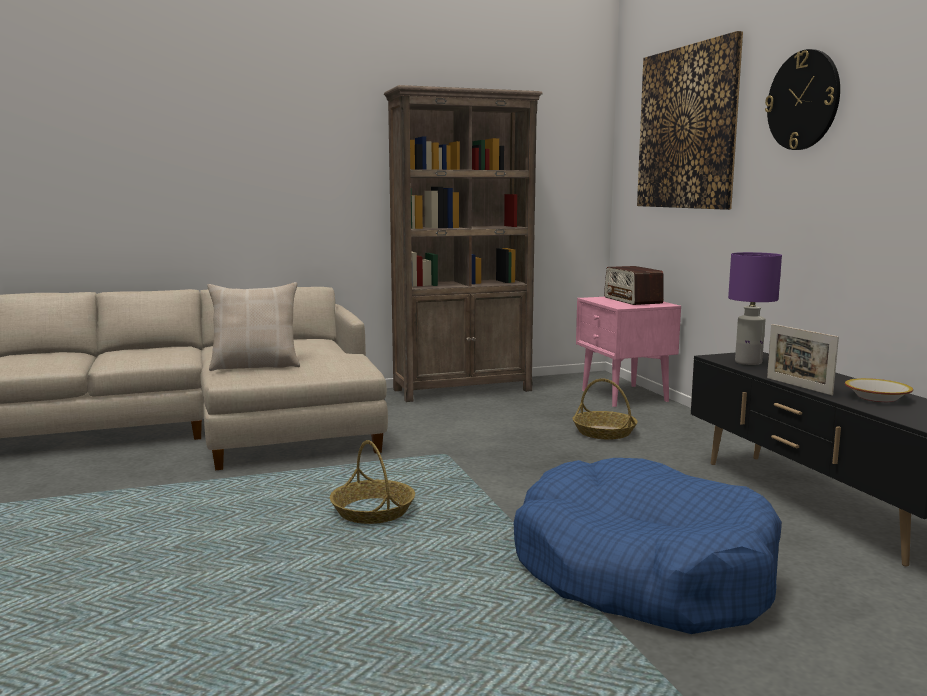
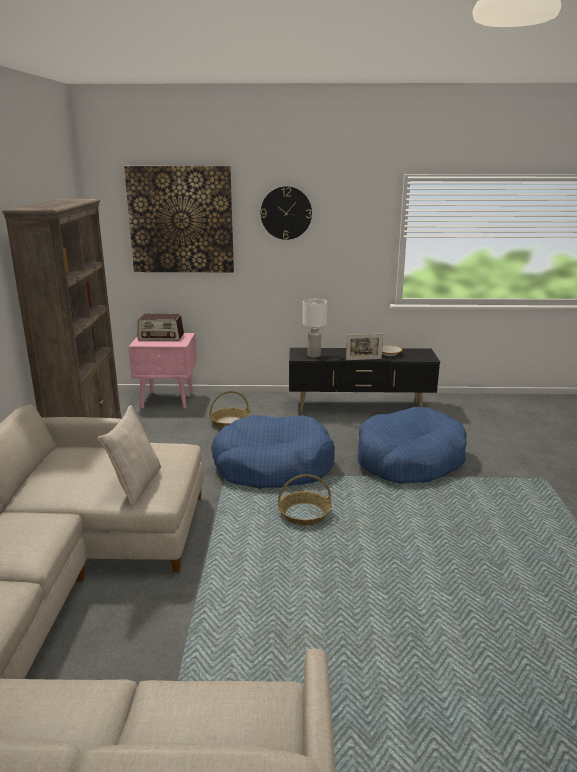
camera: 70 degrees left, 10 degrees up
(500, 474) = (273, 466): none -> blue dog bed
(749, 362) = (314, 355): purple table lamp -> white table lamp

